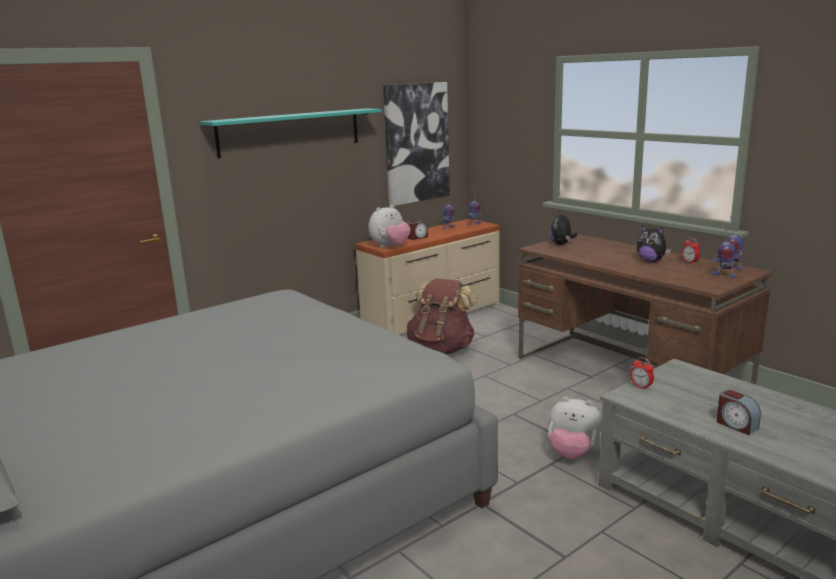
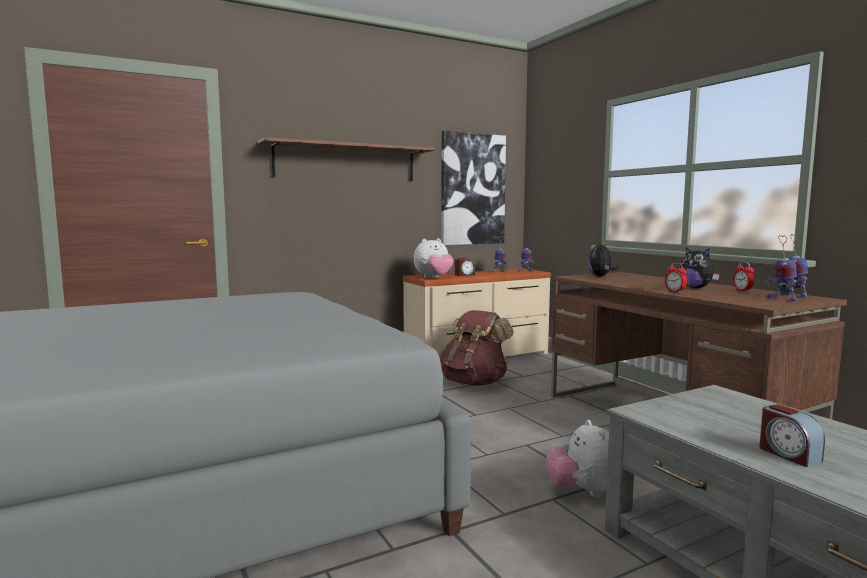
camera: 10 degrees right, 10 degrees down
(290, 132) = (346, 162): turquoise shelf -> brown shelf
(573, 454) = (582, 492): plush toy -> plush toy turned 45 degrees clockwise
(641, 387) = (663, 405): alarm clock -> alarm clock (675, 292)

